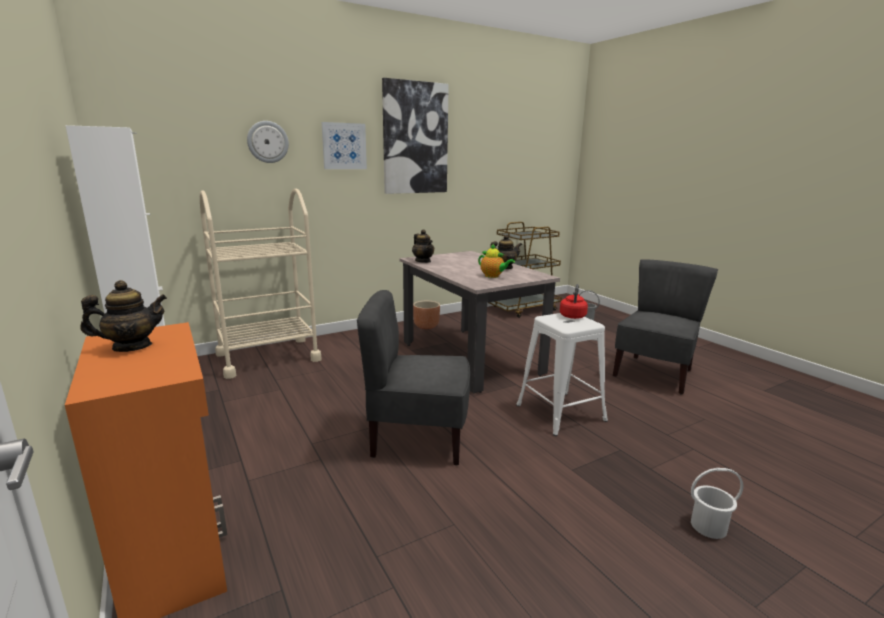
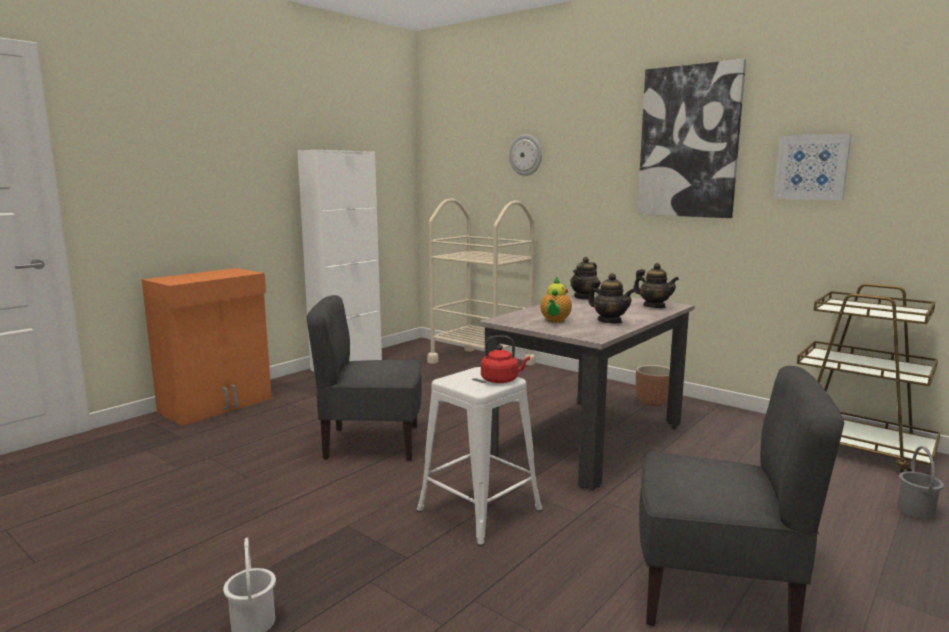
camera: 70 degrees right, 5 degrees down
(132, 347) = (217, 273): teapot -> teapot (654, 306)
(344, 146) = (596, 156): picture -> picture (811, 167)
(418, 438) = (372, 443): grey chair -> grey chair turned 75 degrees counterclockwise

